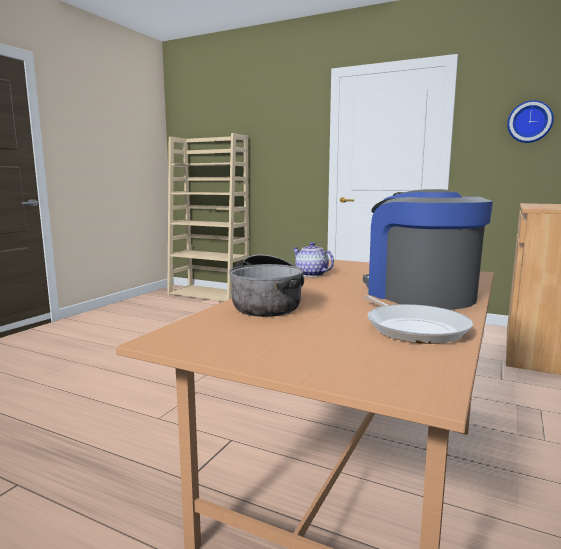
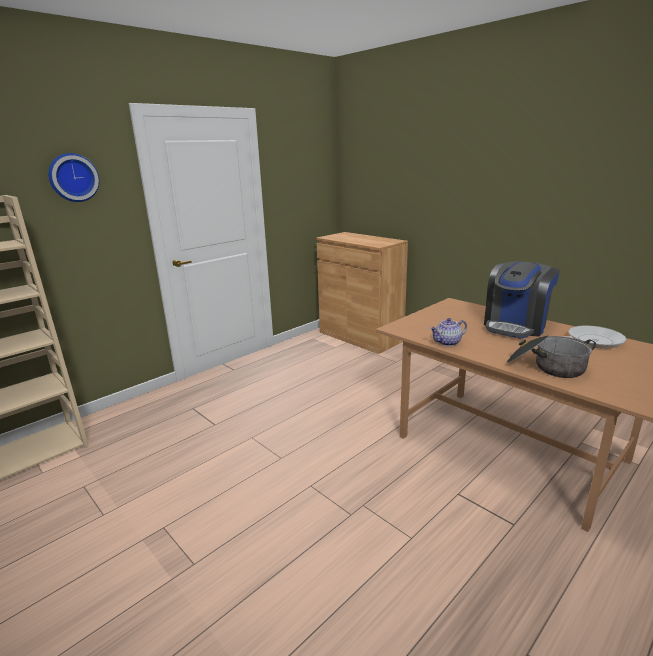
camera: 70 degrees left, 10 degrees up
(418, 295) = (515, 326): coffee machine -> coffee machine turned 45 degrees counterclockwise
(529, 122) = (307, 173): wall clock -> wall clock (73, 177)

